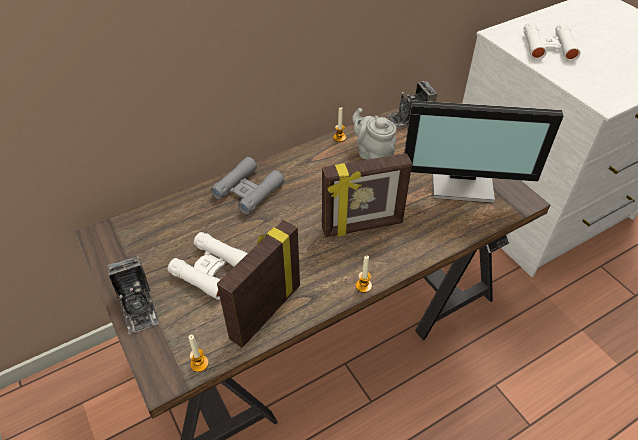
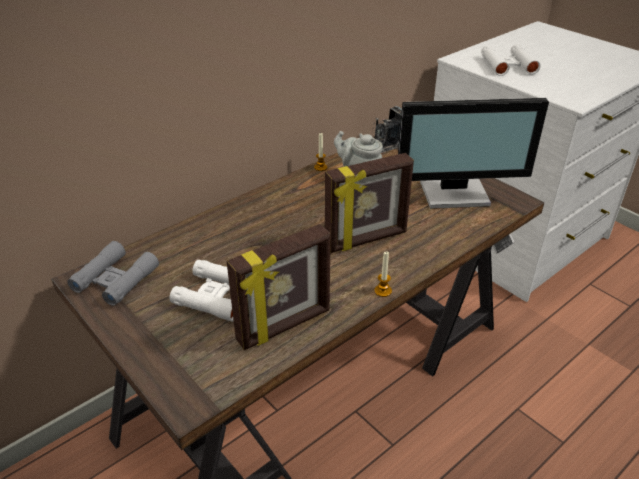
camera: 10 degrees left, 10 degrees down
(138, 307) = (142, 340): camera -> none
(199, 364) = (225, 384): candle -> none
(248, 190) = (237, 221): grey binoculars -> grey binoculars (115, 279)
(264, 311) = (284, 326): picture frame -> picture frame turned 150 degrees counterclockwise

